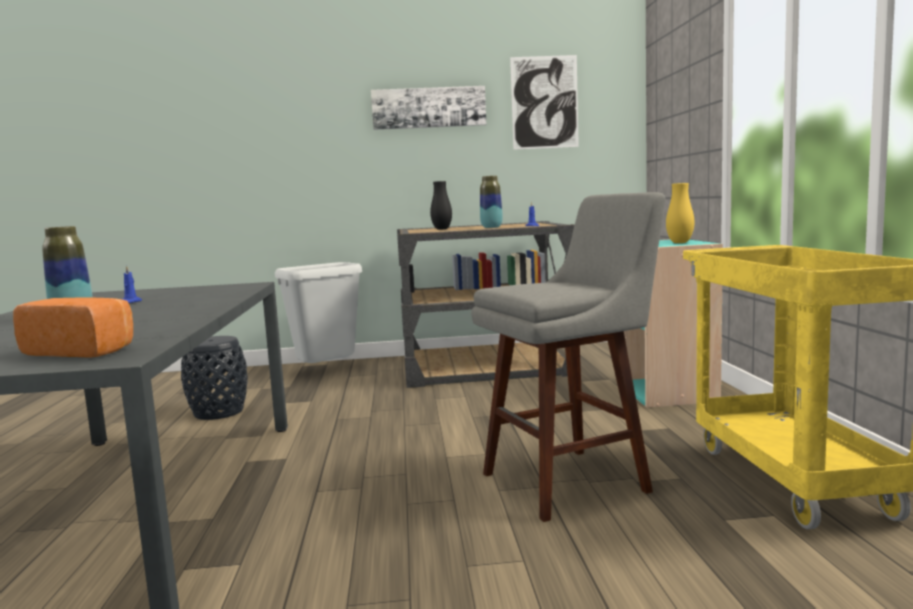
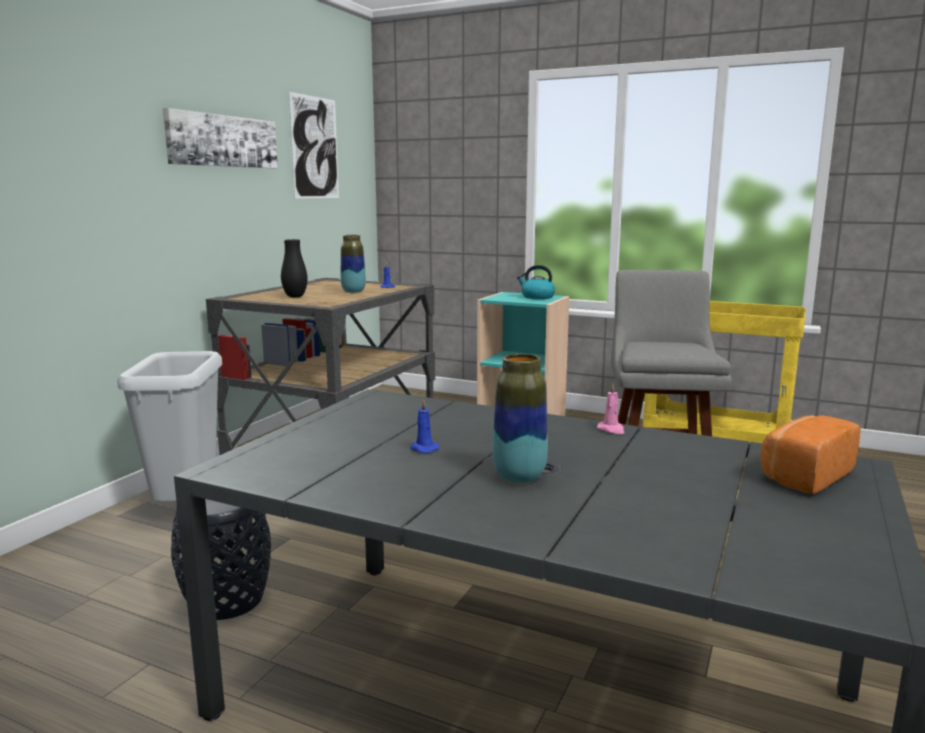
camera: 60 degrees left, 5 degrees up
(200, 314) = (611, 430): none -> pink candle
(680, 243) = (537, 297): yellow vase -> kettle

